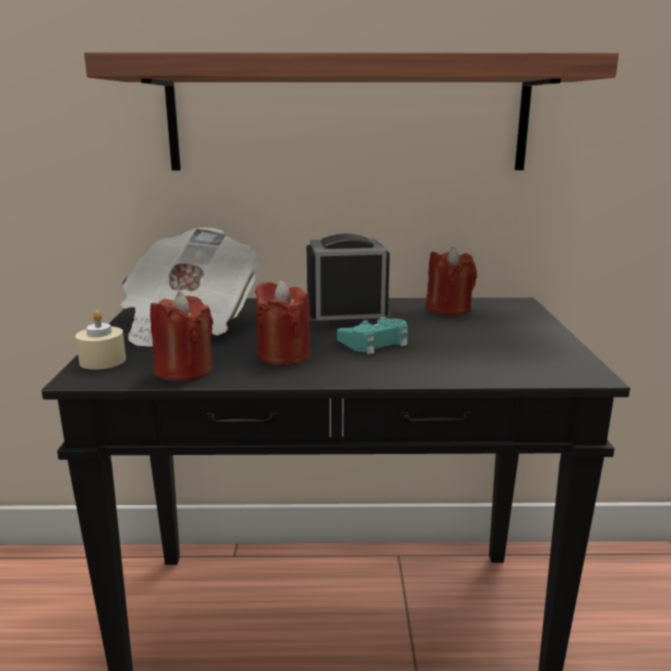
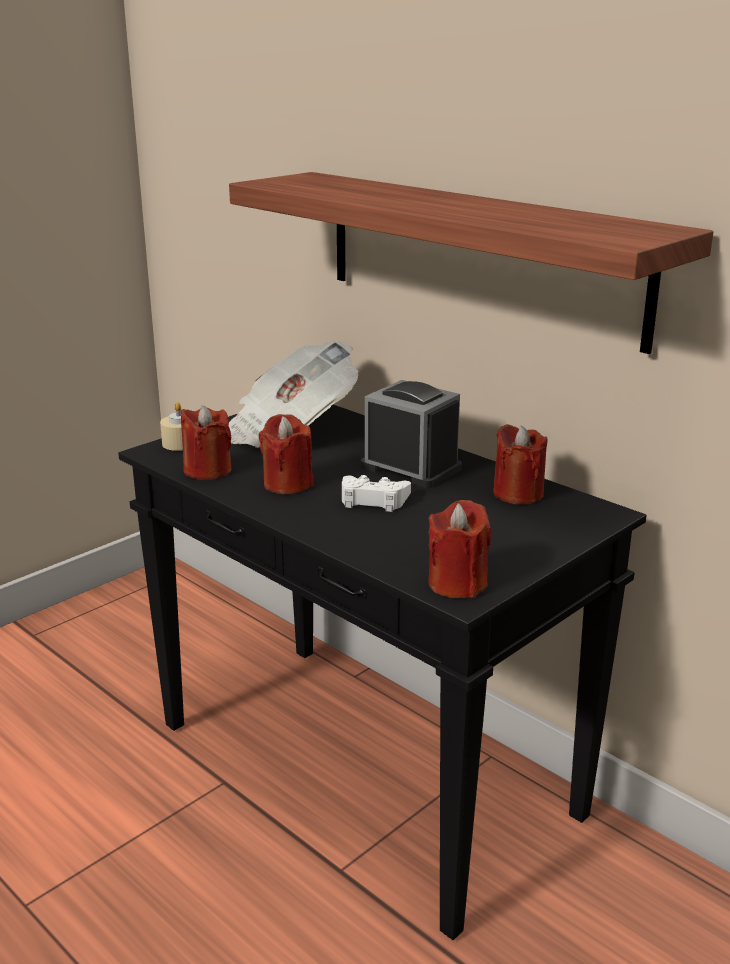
camera: 45 degrees right, 5 degrees up
(375, 343) = (373, 500): turquoise game controller -> white game controller
(562, 368) = (457, 583): none -> red candle

